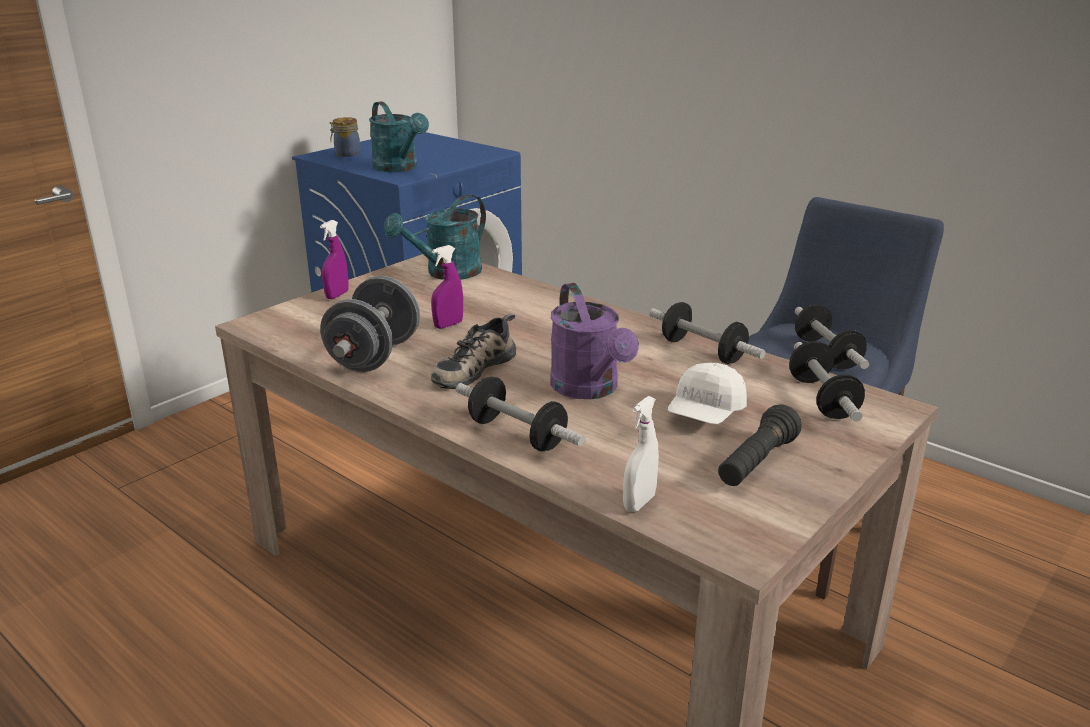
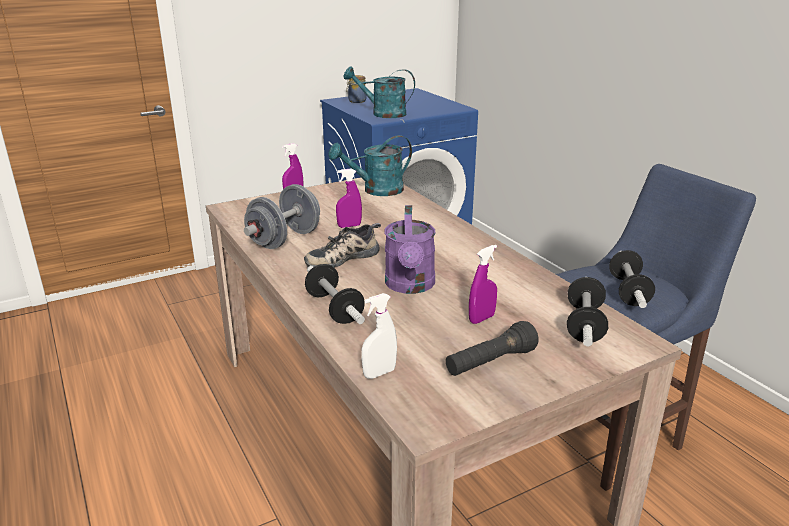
camera: 20 degrees right, 0 degrees up
(399, 168) = (382, 114): turquoise watering can -> turquoise watering can turned 120 degrees clockwise
(703, 351) = (517, 273): dumbbell -> none
(705, 413) = (481, 319): white cap -> purple spray bottle

